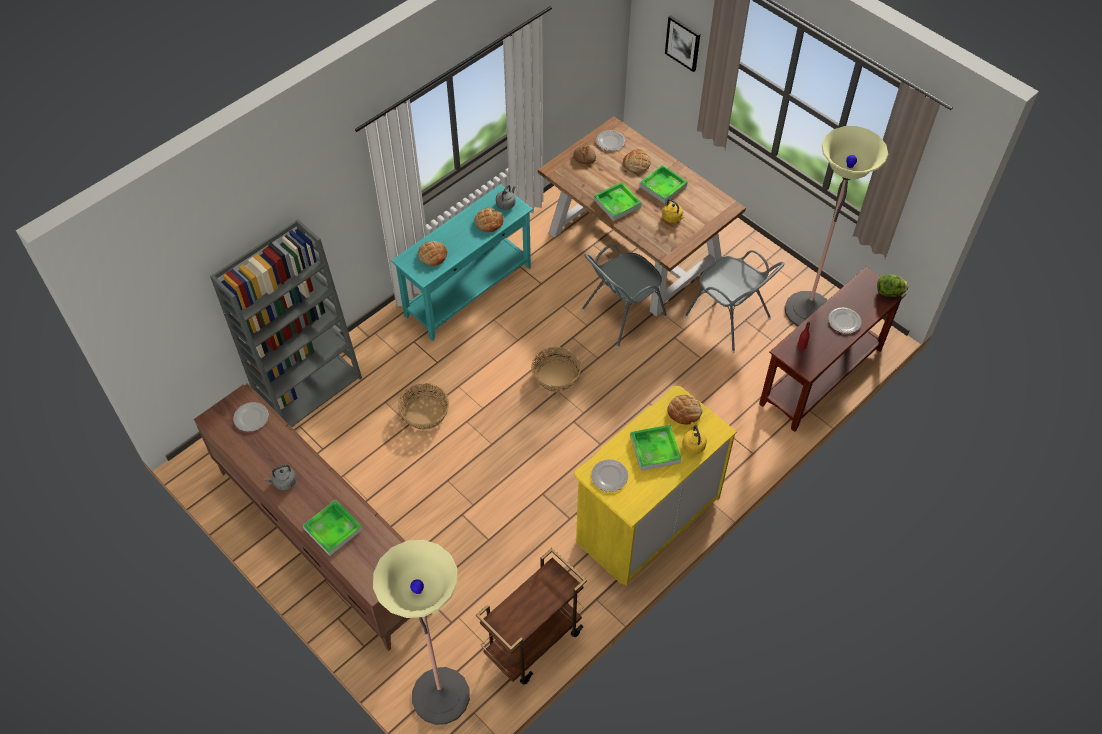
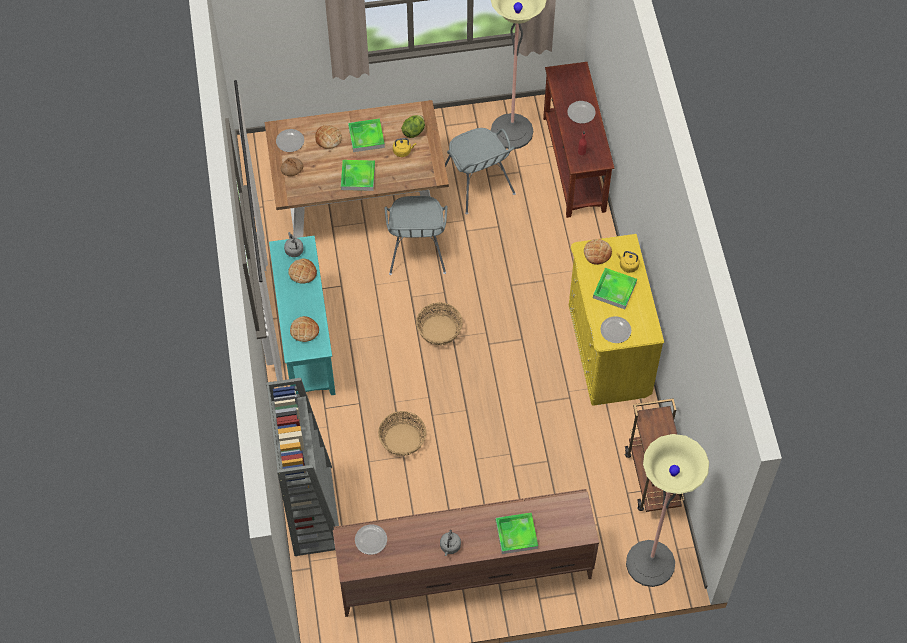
camera: 55 degrees left, 5 degrees up
(683, 43) = (287, 25): picture -> none
(730, 319) = (479, 184): grey chair -> grey chair turned 75 degrees clockwise
(889, 293) = (579, 70): lettuce -> lettuce (414, 131)

